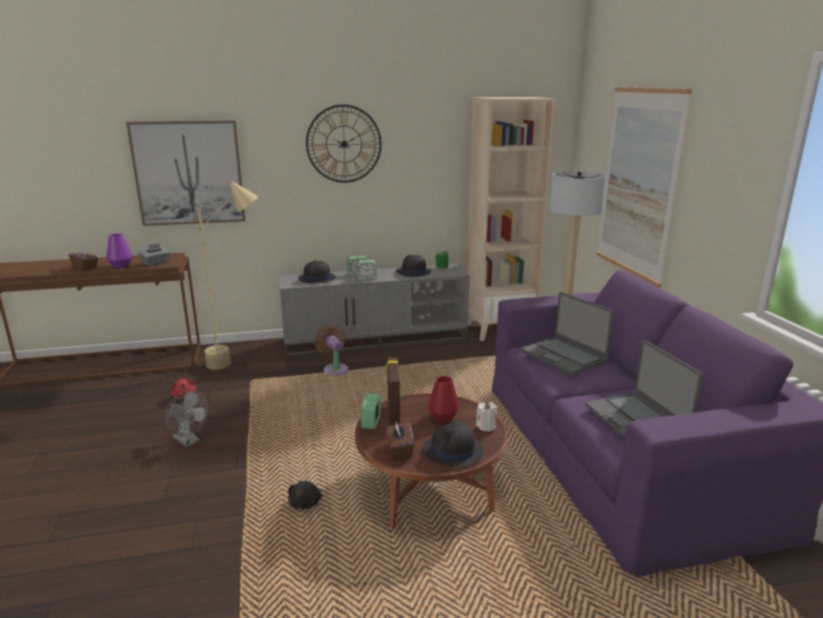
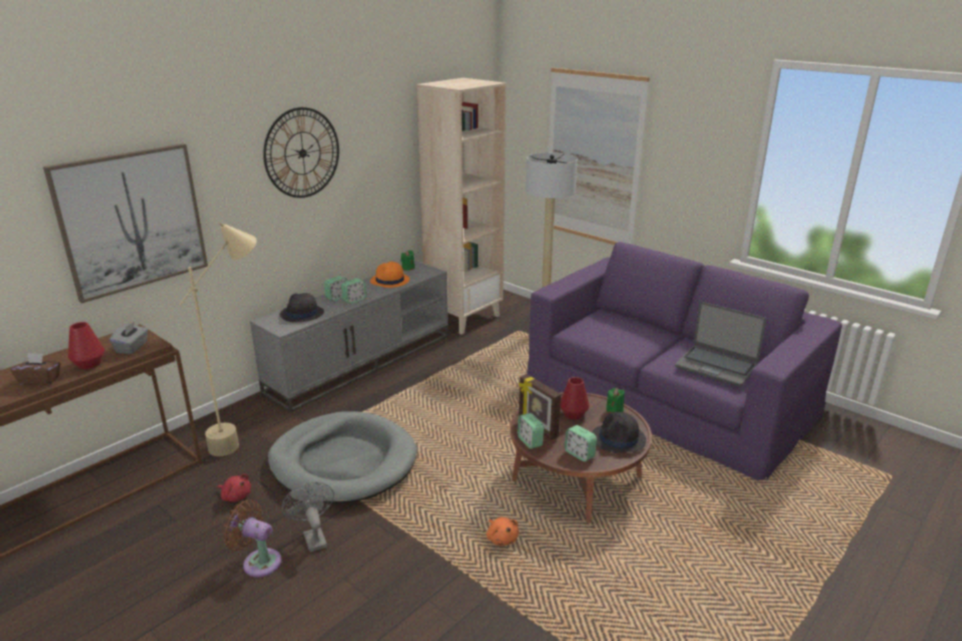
camera: 35 degrees left, 5 degrees up
(121, 266) = (89, 364): purple vase -> red vase
(189, 441) = (313, 537): grey fan -> grey fan turned 120 degrees counterclockwise
(273, 400) = (343, 462): none -> grey dog bed
(306, 503) = (502, 538): black plush toy -> orange plush toy
(334, 368) = (361, 407): brown fan -> brown fan (259, 561)
(399, 449) = (579, 454): brown tissue box -> alarm clock
(413, 272) = (390, 281): black hat -> orange hat
(486, 426) = (614, 410): white candle -> green candle
(563, 356) = (609, 330): laptop -> none

